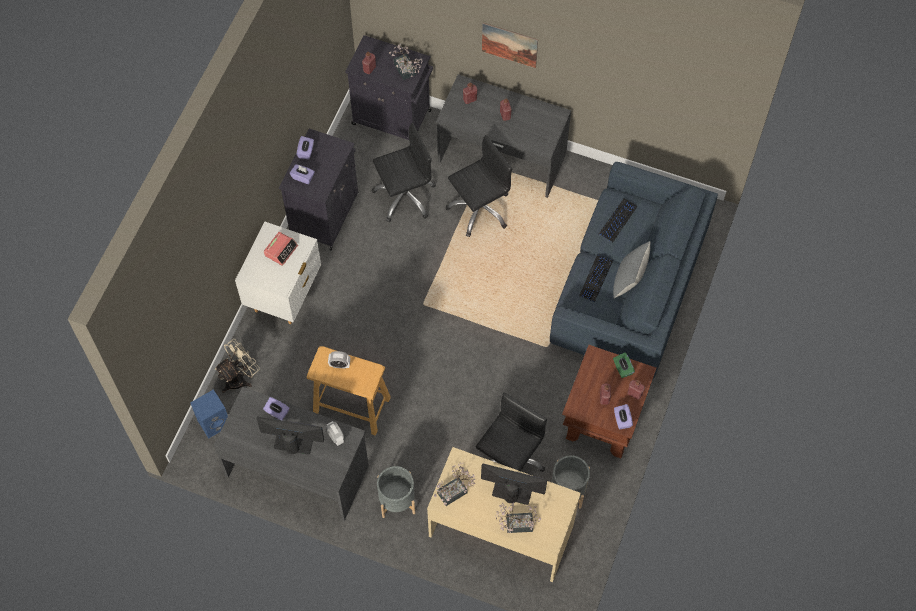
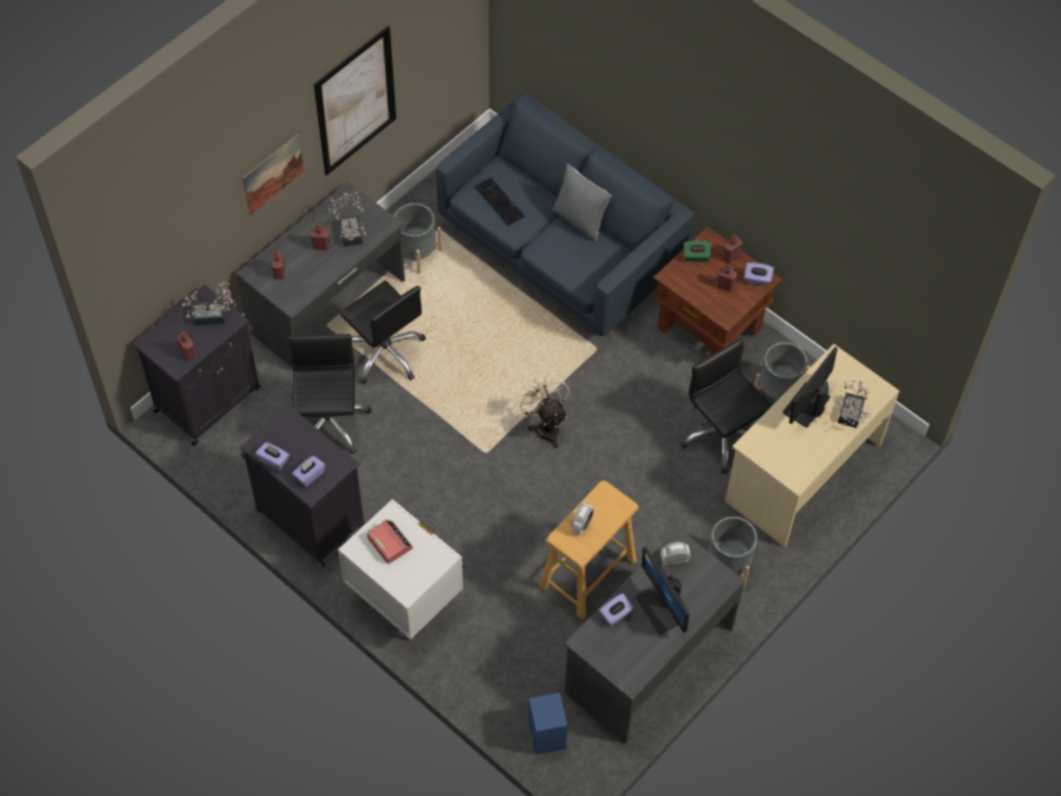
camera: 70 degrees left, 5 degrees down
(239, 378) = (497, 687): beige fan -> beige fan (546, 426)
(293, 441) = (661, 608): monitor -> monitor turned 60 degrees counterclockwise
(455, 491) = (788, 461): potted plant -> potted plant (350, 230)
(479, 209) = (385, 352): black office chair -> black office chair turned 150 degrees clockwise
(575, 196) = (416, 253): none -> grey planter
(596, 68) = (356, 101): none -> picture
(596, 279) = (564, 249): keyboard -> none

